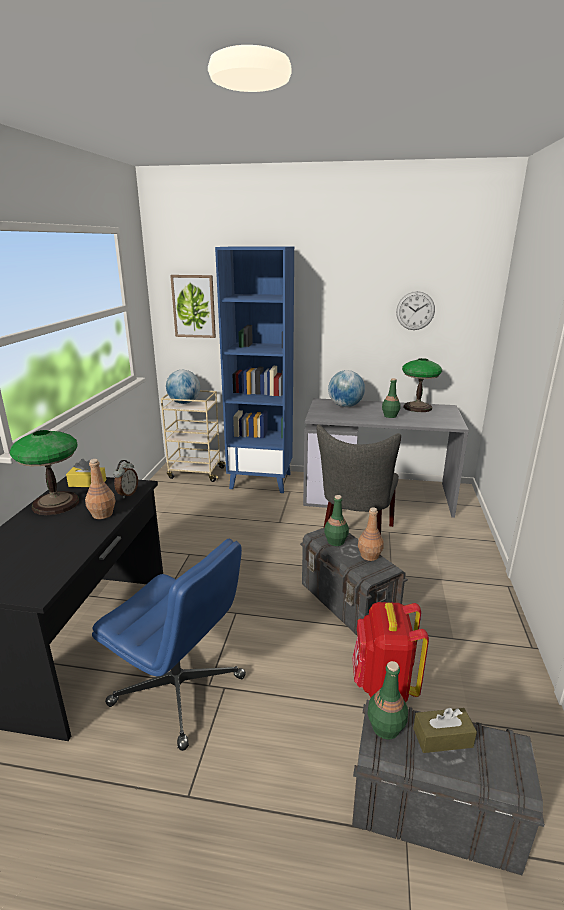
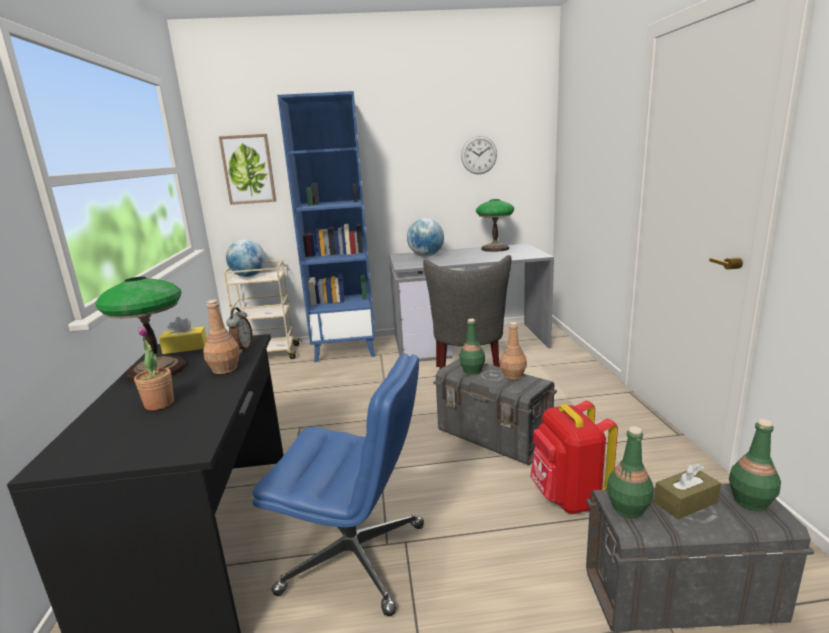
camera: 15 degrees left, 5 degrees down
(39, 540) = (159, 404): none -> potted plant
(390, 416) = (475, 257): green bottle -> green bottle (750, 501)

